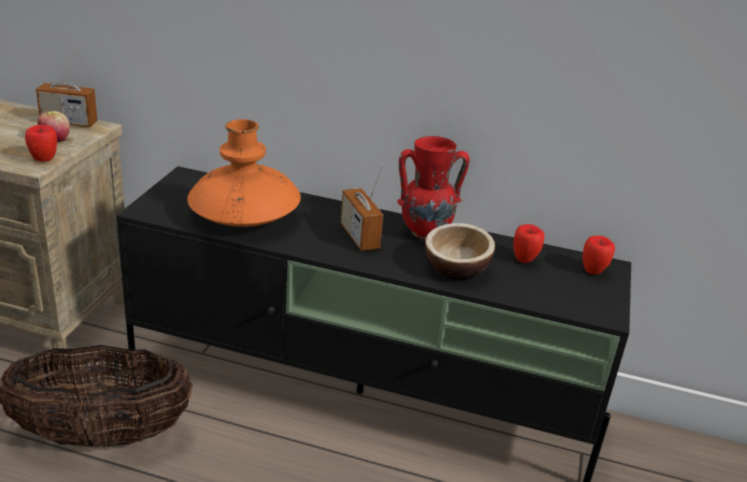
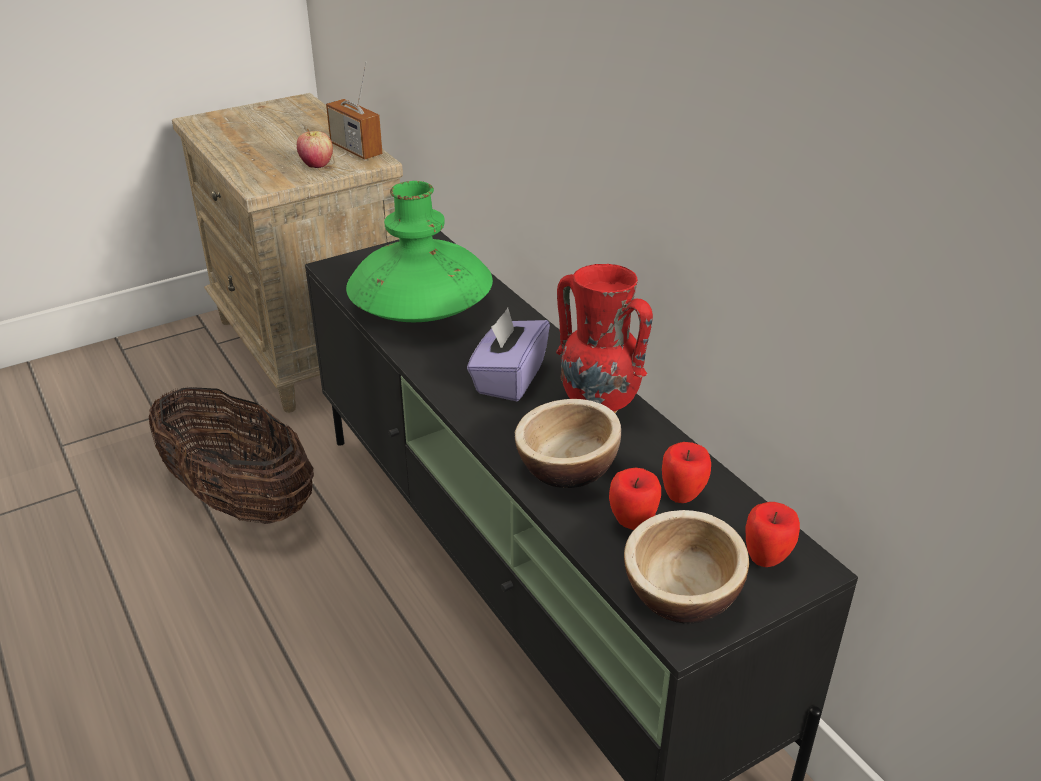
camera: 45 degrees right, 5 degrees up
(44, 160) = (276, 183): apple -> apple (632, 523)
(244, 215) = (421, 307): orange vase -> green vase
(359, 237) = (508, 379): radio -> purple tissue box
(585, 300) = (681, 593): none -> bowl

